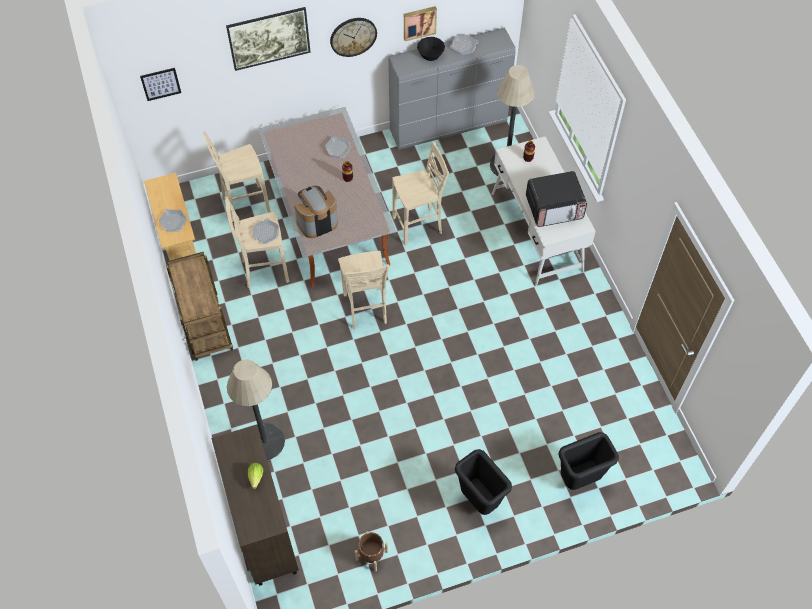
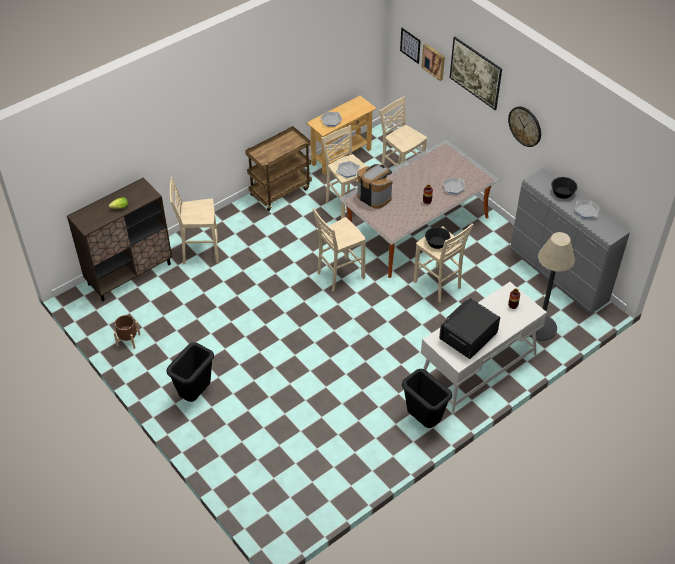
camera: 70 degrees right, 10 degrees down
(265, 441) = (199, 252): floor lamp -> beige stool
(413, 190) = (436, 242): none -> black bowl
(419, 22) = (570, 160): picture -> picture (434, 61)
(554, 208) = (467, 337): microwave -> microwave turned 75 degrees clockwise
(579, 479) = (238, 458): black trash can -> black trash can (423, 420)

